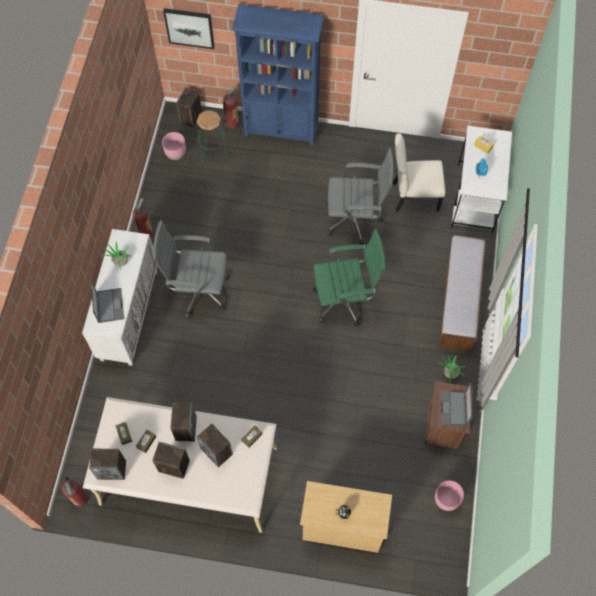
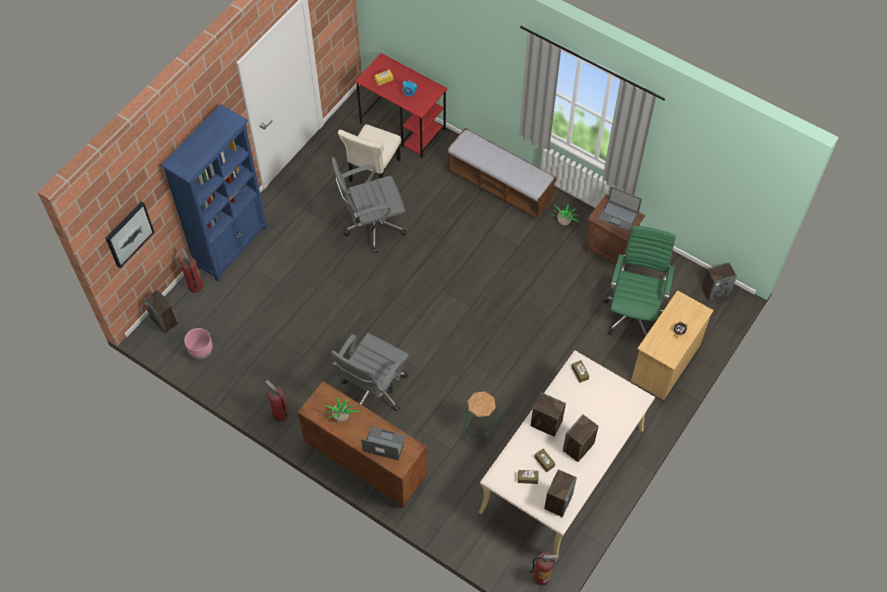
camera: 65 degrees left, 5 degrees down
(129, 314) = (364, 463): white cabinet -> brown cabinet
(213, 150) = (217, 315): green stool -> green stool (480, 429)
(217, 451) = (580, 406): speaker -> speaker (715, 291)
(345, 301) = (451, 271): green office chair -> green office chair (633, 313)
(355, 220) = (371, 227): grey office chair -> grey office chair turned 135 degrees counterclockwise
(446, 500) = (676, 276): pink planter -> none
(474, 198) = (403, 127): white desk -> red desk

